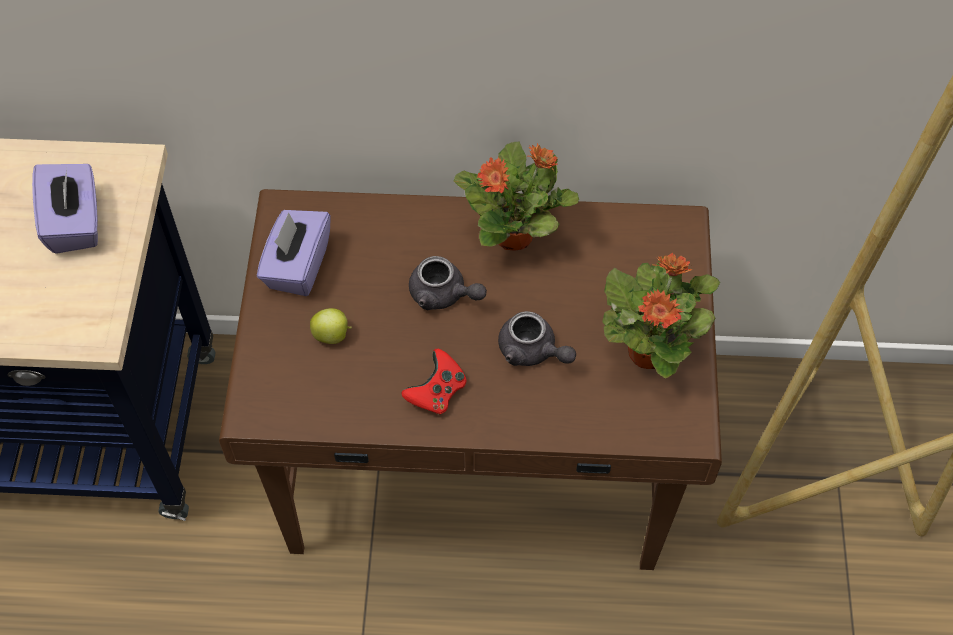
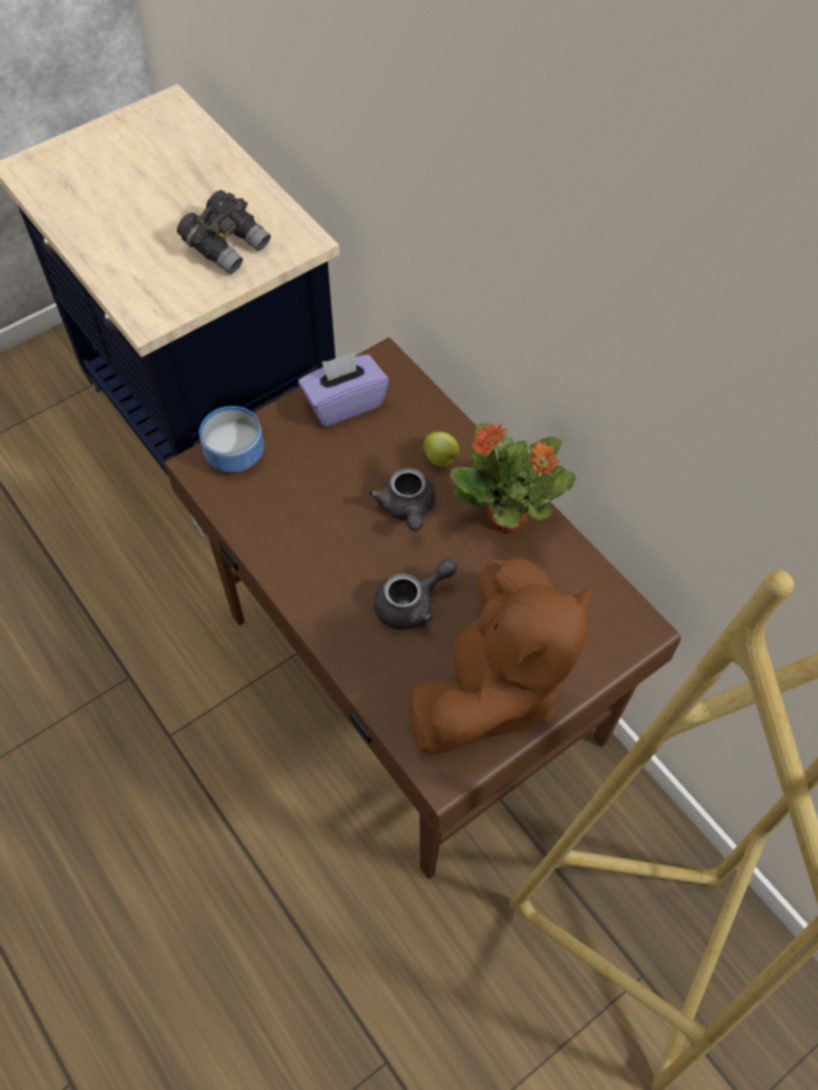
camera: 50 degrees right, 0 degrees up
(75, 223) = (227, 246): purple tissue box -> grey binoculars
(272, 379) = (237, 457): none -> bowl
(332, 335) = (306, 465): apple -> apple (441, 459)
(436, 392) = (317, 565): red game controller -> none
(532, 351) = (413, 604): grey teapot -> grey teapot turned 120 degrees counterclockwise
(649, 351) = (492, 688): potted plant -> brown plush toy

